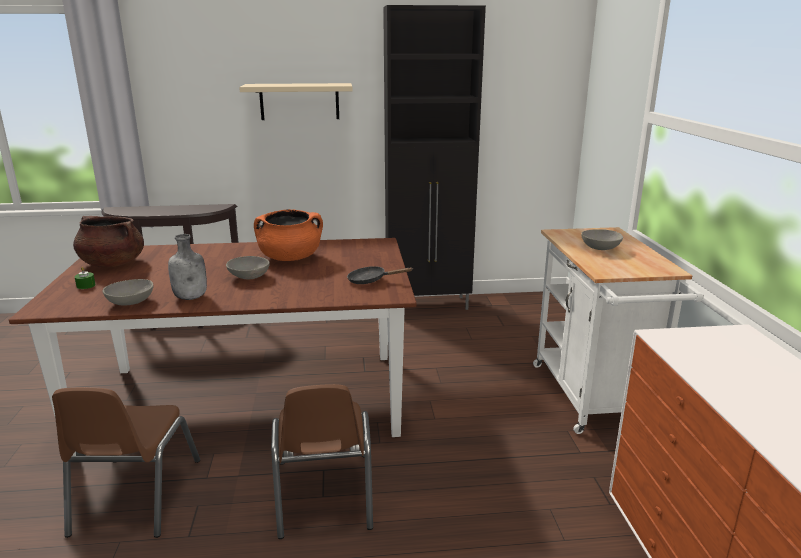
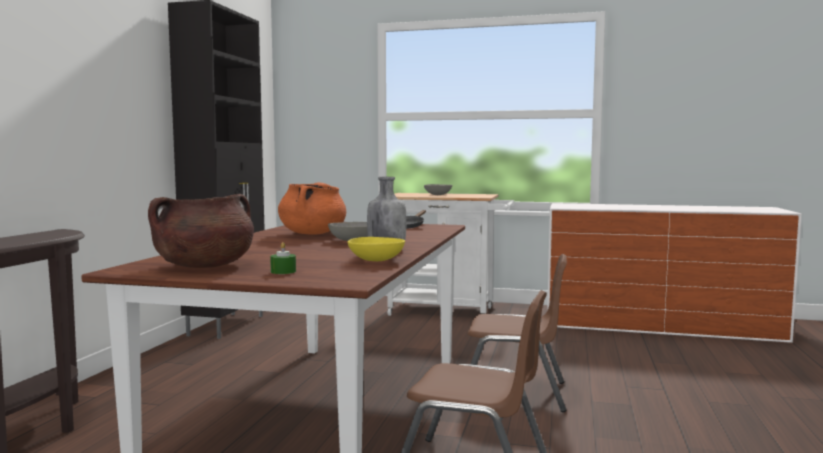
camera: 70 degrees left, 15 degrees down
(130, 302) = (375, 261): grey bowl -> yellow bowl
(299, 101) = (100, 92): beige shelf -> none

